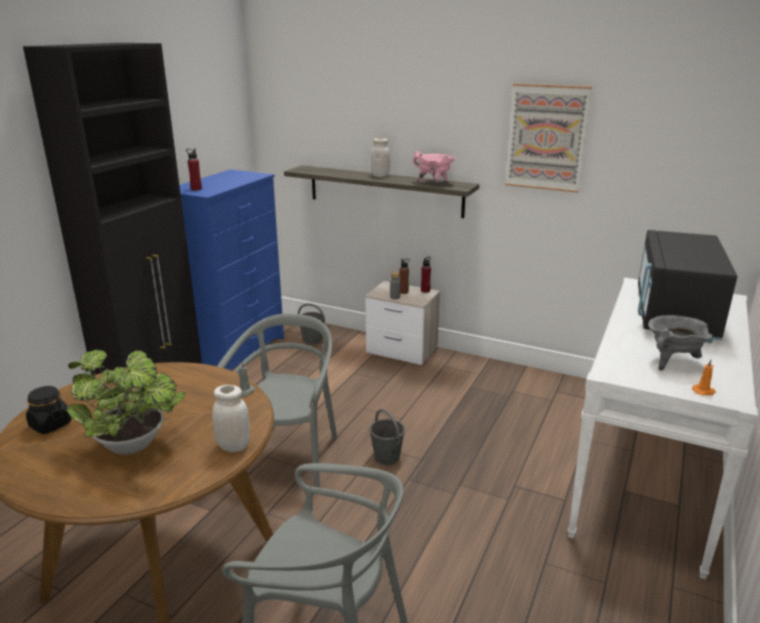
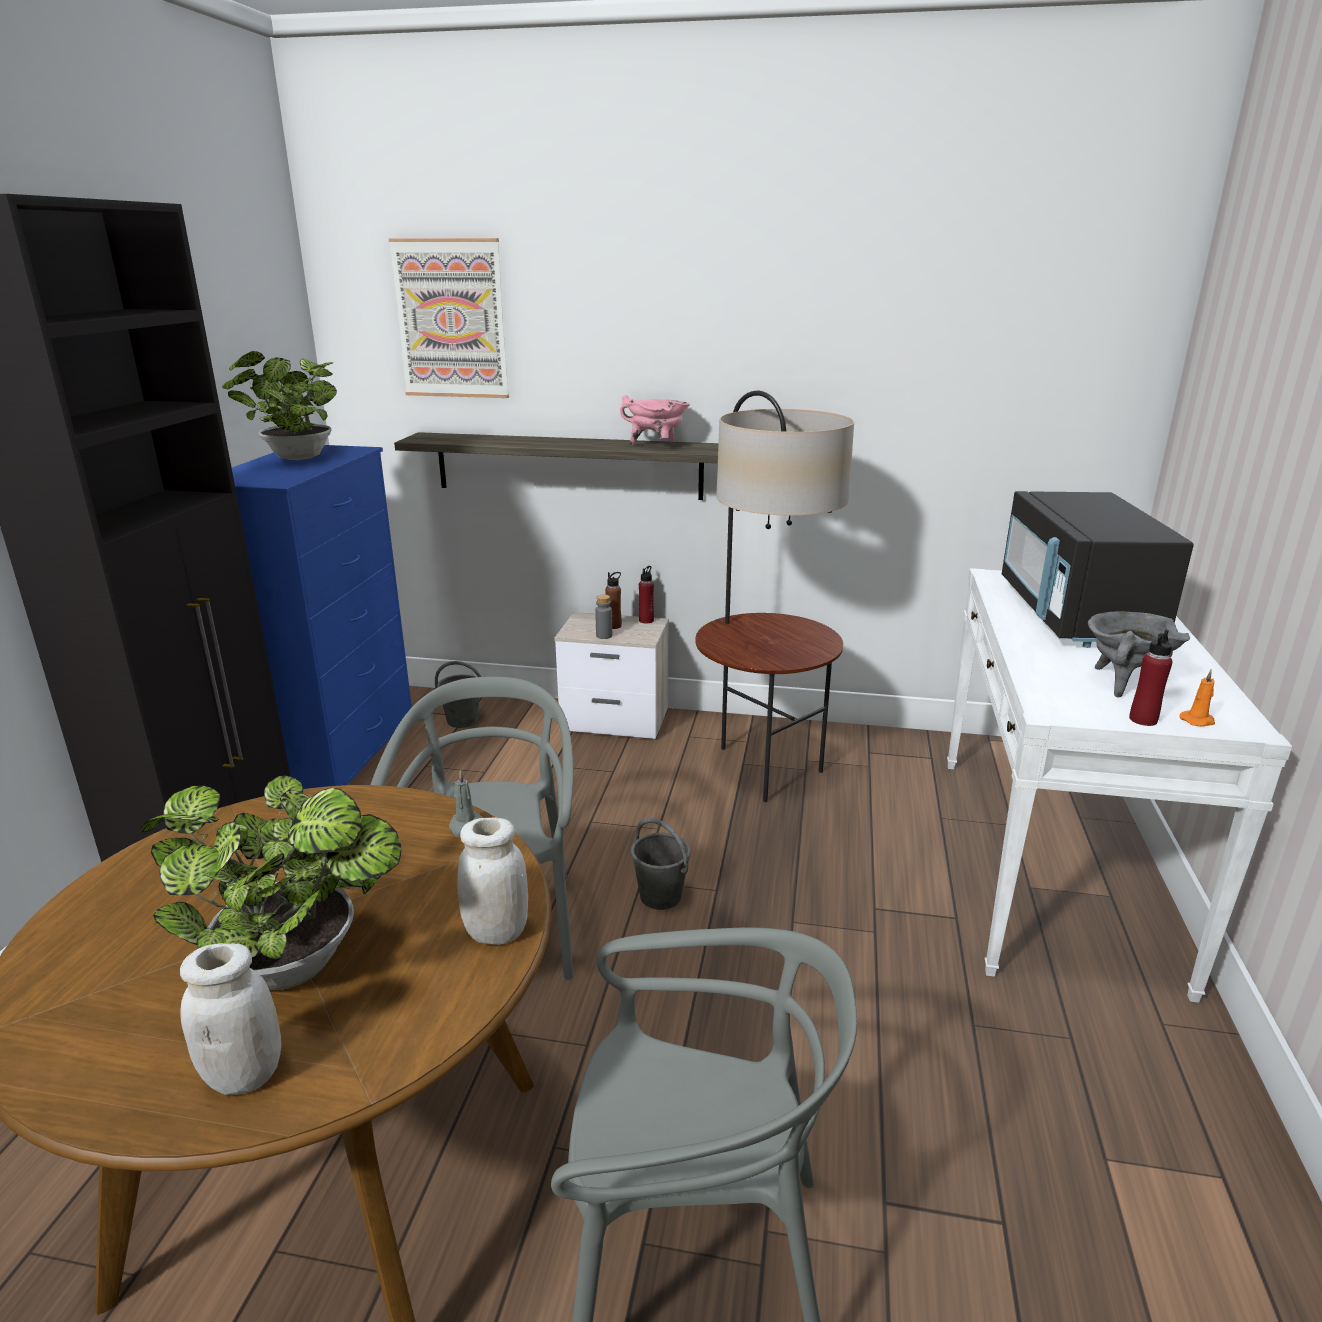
camera: 15 degrees left, 0 degrees up
(50, 425) = (92, 953): black jar -> none
(196, 189) = (256, 477): red bottle -> red bottle (1143, 720)
(223, 178) = (295, 458): none -> potted plant
(380, 175) = (562, 440): white jar -> white jar (244, 1075)
(481, 392) = (762, 769): none -> floor lamp
(546, 137) = (830, 364): picture -> picture (451, 319)

